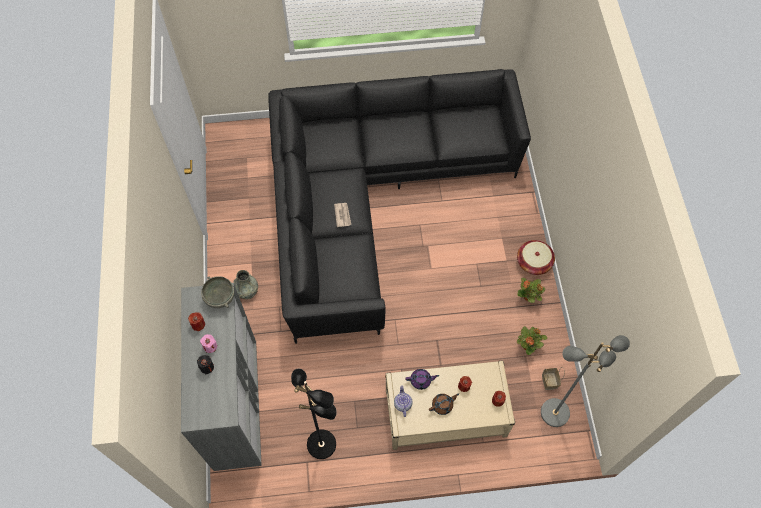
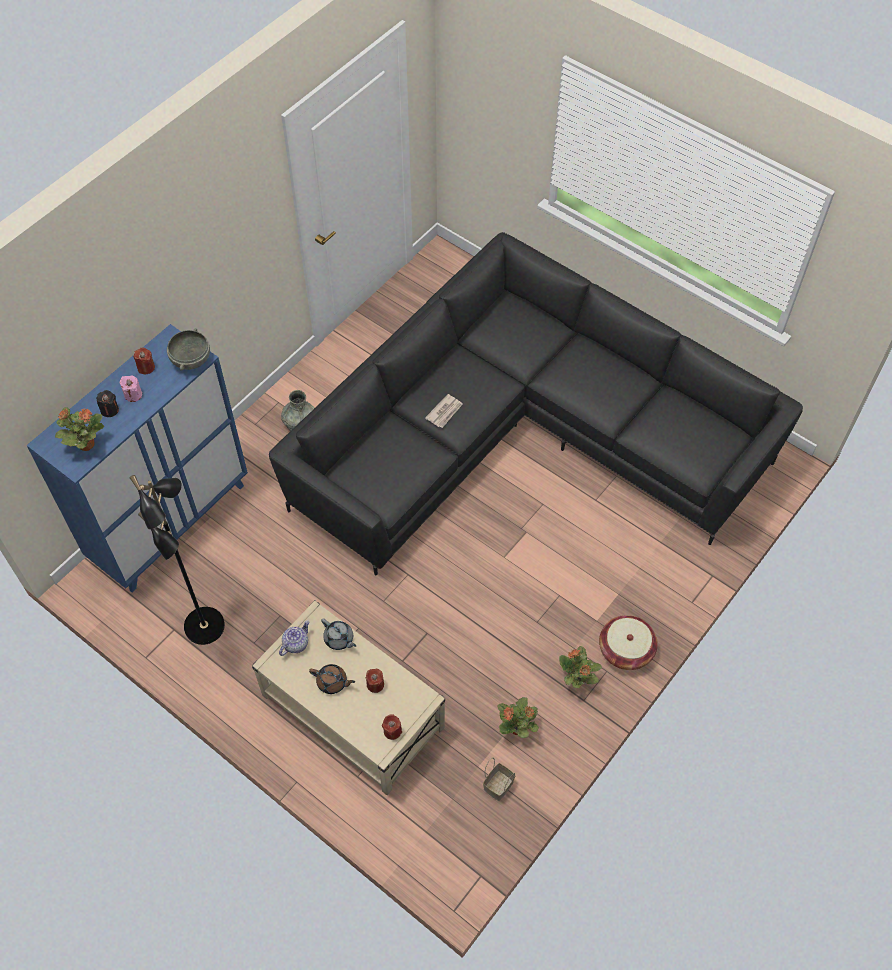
camera: 45 degrees right, 5 degrees down
(217, 398) = (86, 444): none -> potted plant
(238, 408) = (171, 523): grey cabinet -> blue cabinet
(421, 380) = (339, 639): purple teapot -> grey teapot
(555, 411) = (467, 821): grey floor lamp -> none

